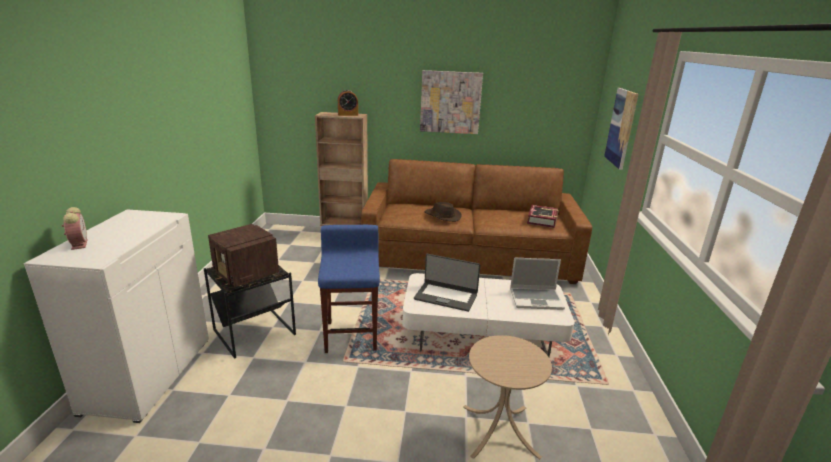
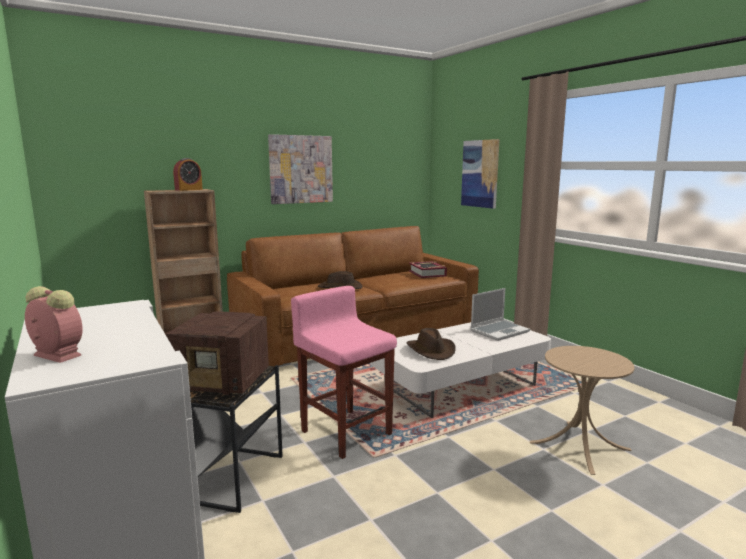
camera: 35 degrees left, 10 degrees down
(351, 335) = (345, 432): blue stool -> pink stool
(446, 296) = (431, 350): laptop -> brown hat

